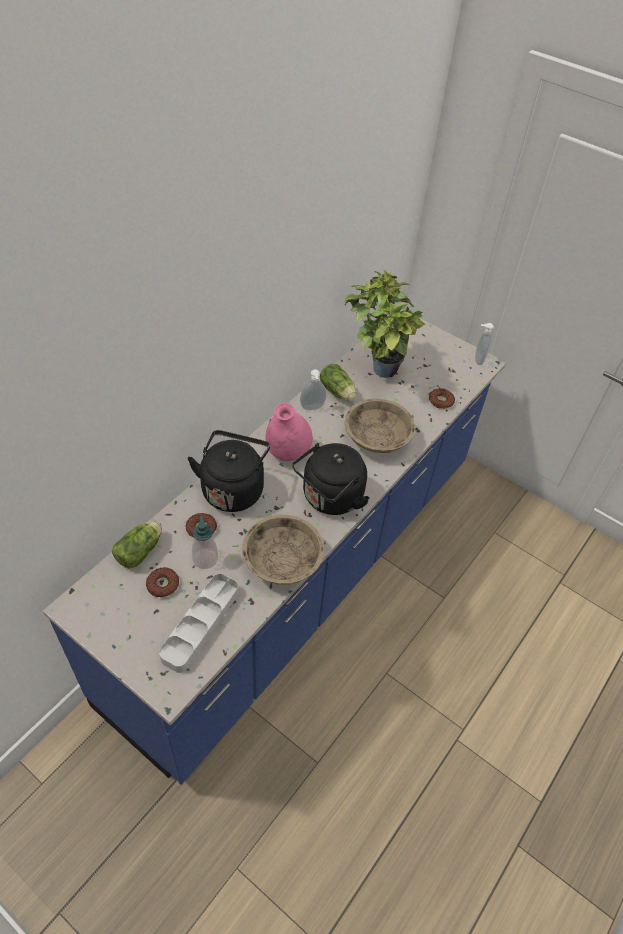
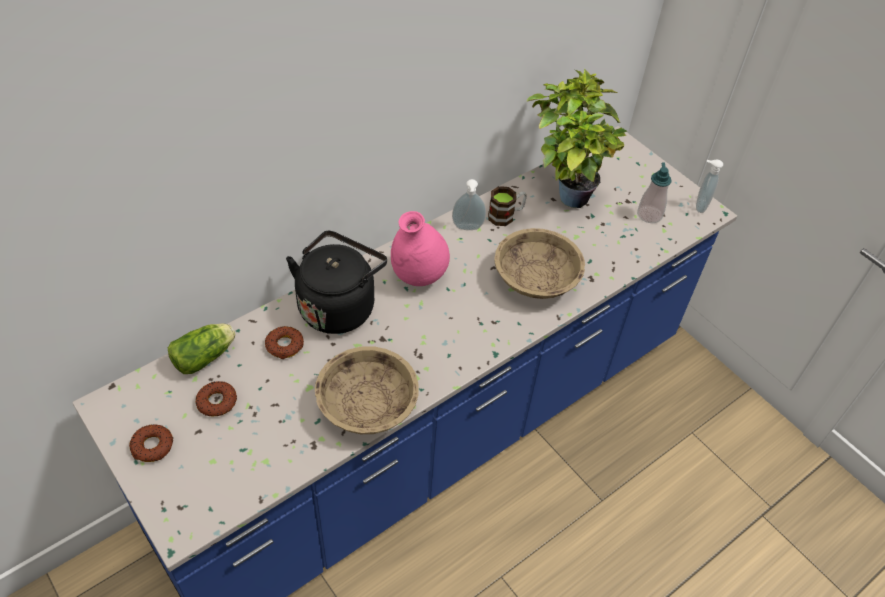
camera: 15 degrees right, 0 degrees up
(200, 624) = (244, 459): grey tray -> none
(205, 559) = (276, 382): soap dispenser -> soap dispenser (649, 215)
(330, 498) = (452, 341): black kettle -> none
(338, 393) = (506, 215): lettuce -> mug
(441, 401) = (634, 248): donut -> donut (152, 446)

